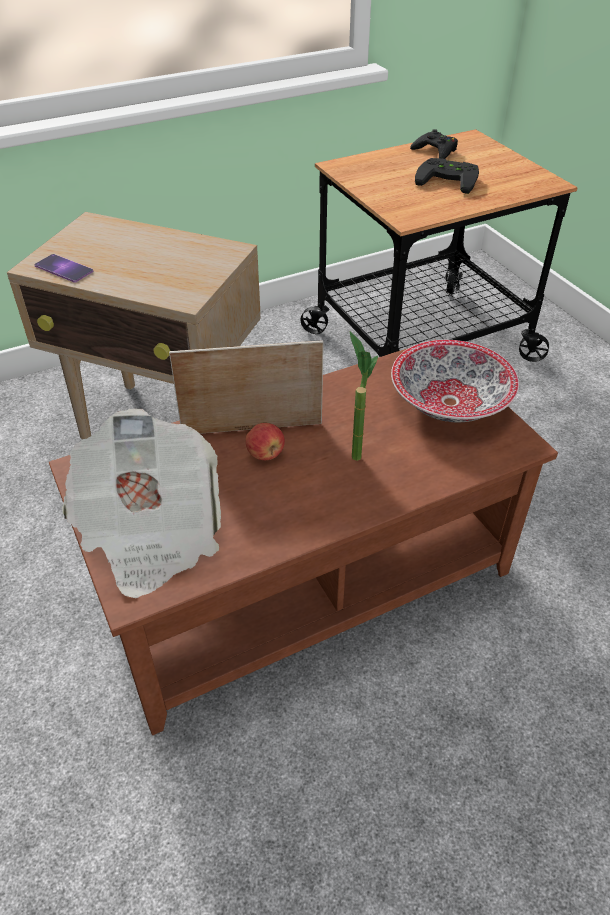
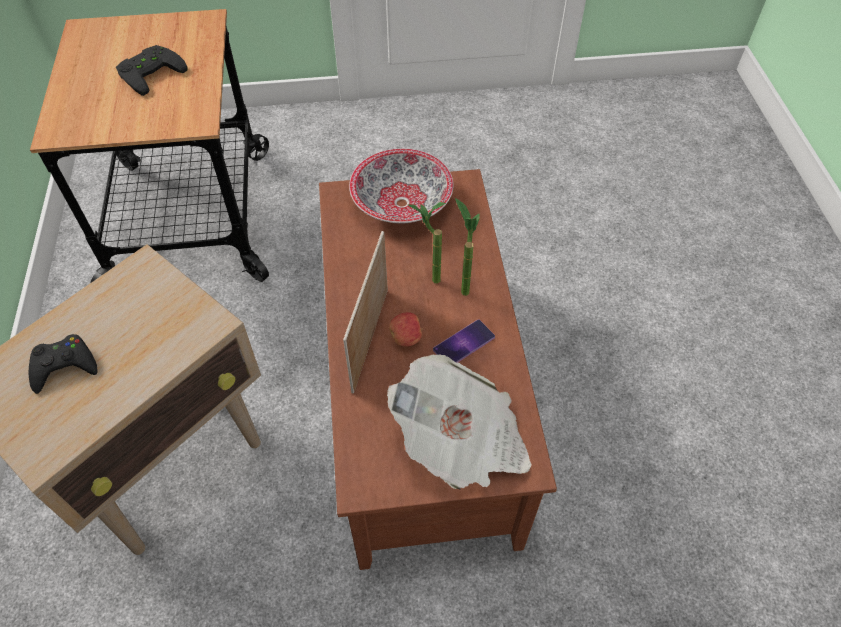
camera: 70 degrees left, 10 degrees up
(64, 268) = (70, 427): phone -> phone (464, 343)
(361, 480) = (462, 285): none -> potted plant
(435, 151) = (87, 60): black game controller -> black game controller (64, 366)

